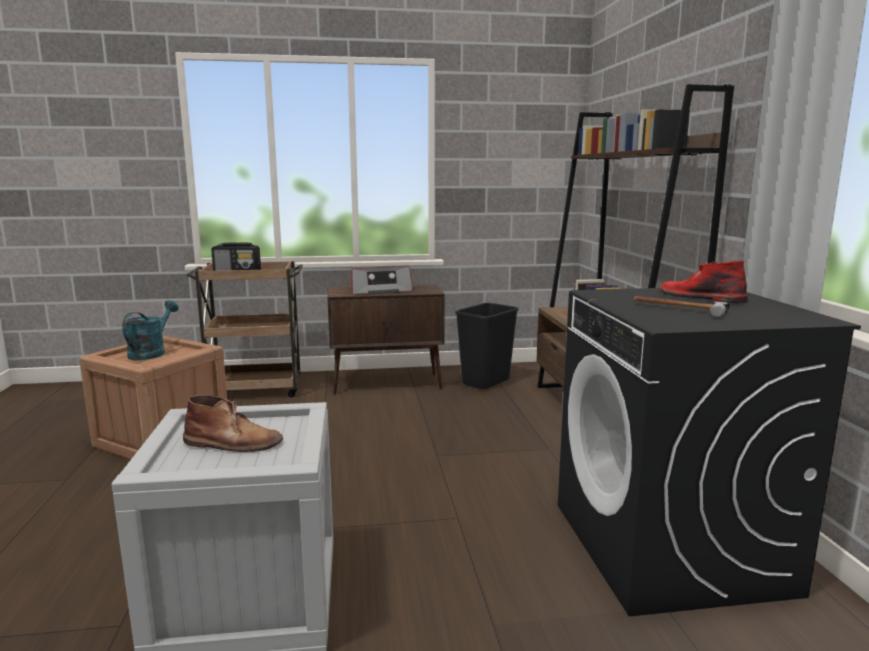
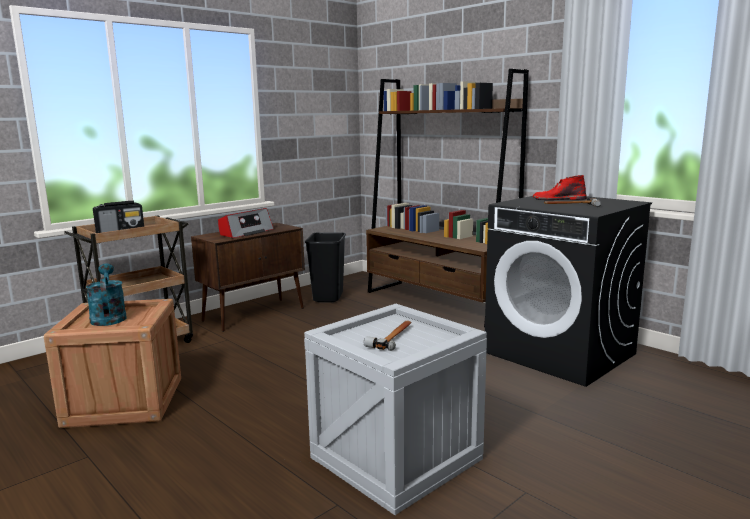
camera: 35 degrees left, 0 degrees up
(233, 443) = (393, 337): brown boot -> hammer

